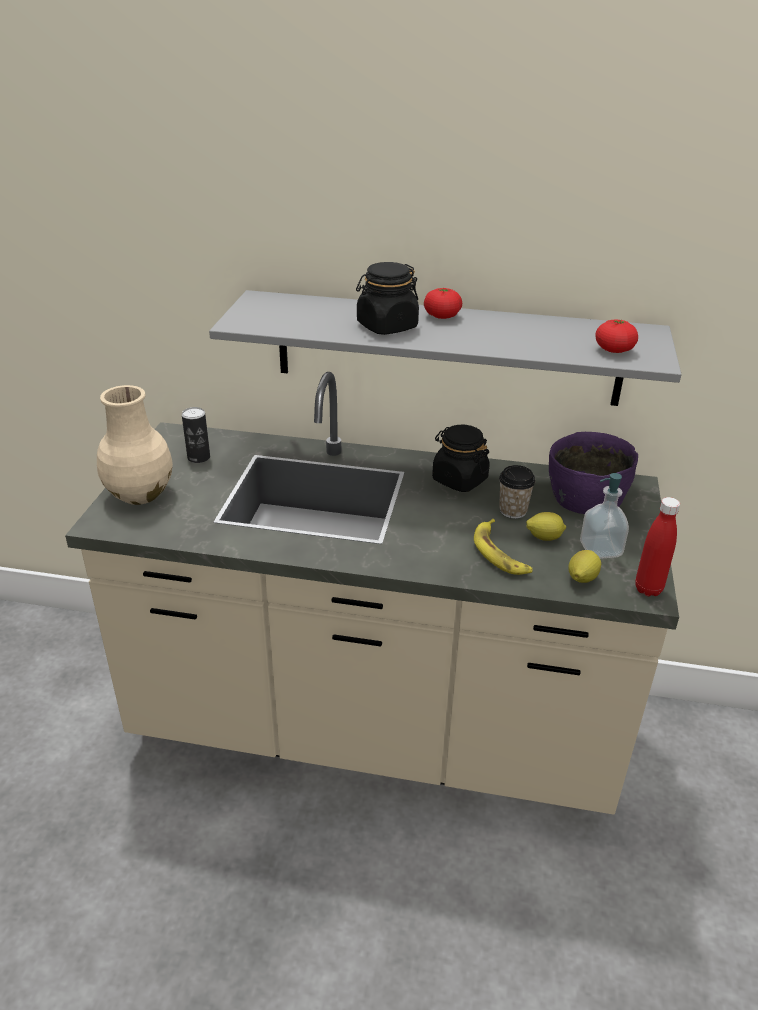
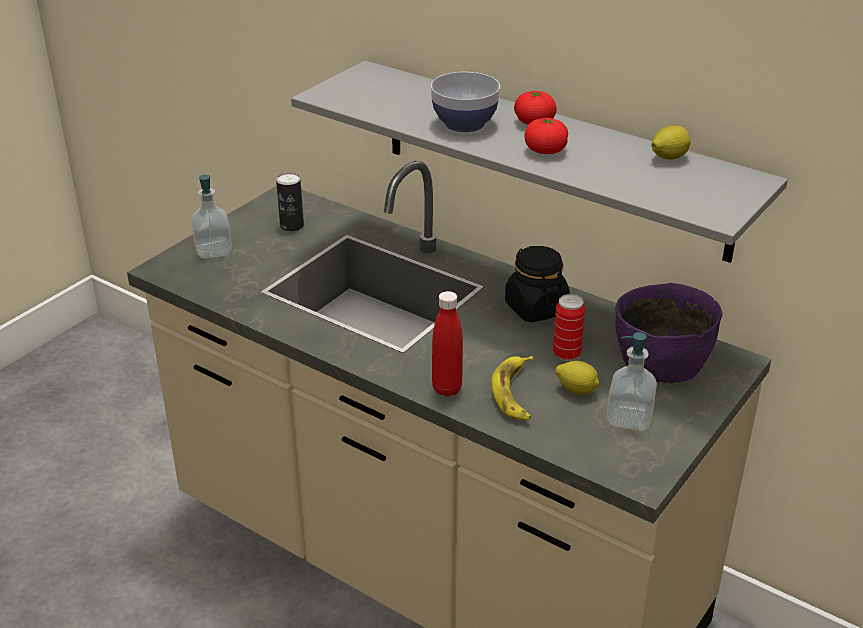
camera: 25 degrees right, 0 degrees up
(140, 495) = (213, 250): beige vase -> soap dispenser
(387, 326) = (464, 123): black jar -> bowl
(513, 511) = (566, 354): cup -> can
(581, 579) = (580, 442): lemon -> lemon (668, 158)
(614, 350) = (684, 194): tomato -> tomato (545, 150)
(648, 589) = (646, 472): red bottle -> red bottle (447, 389)

